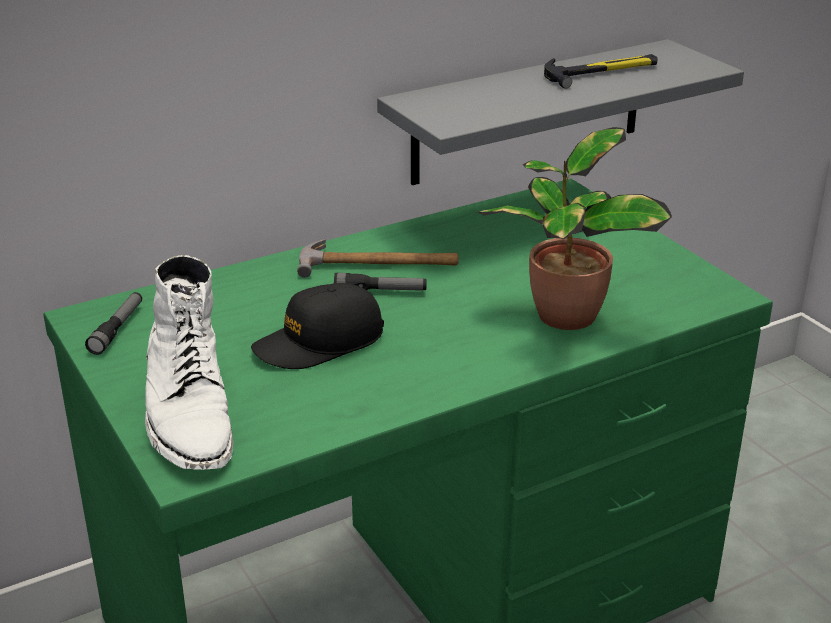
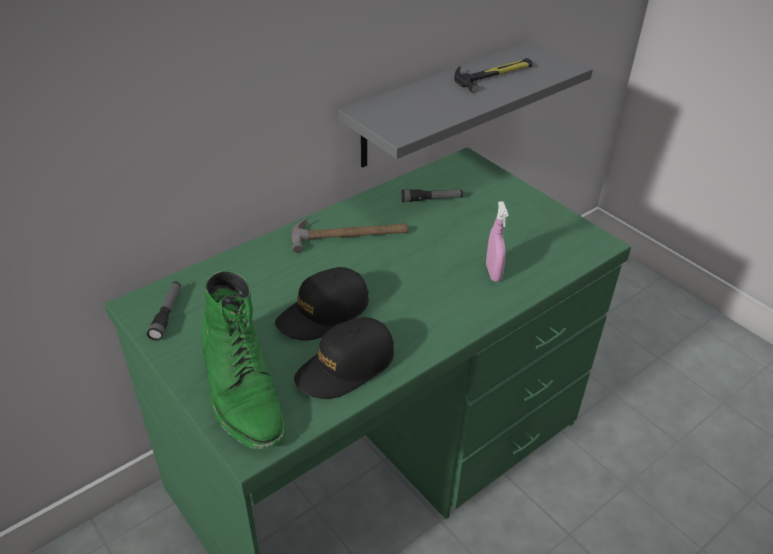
camera: 10 degrees left, 10 degrees up
(189, 414) = (241, 391): white boot -> green boot
(331, 400) = (345, 367): none -> black cap
(380, 291) = (357, 261): flashlight -> flashlight (431, 199)
(563, 317) = (493, 273): potted plant -> pink spray bottle

